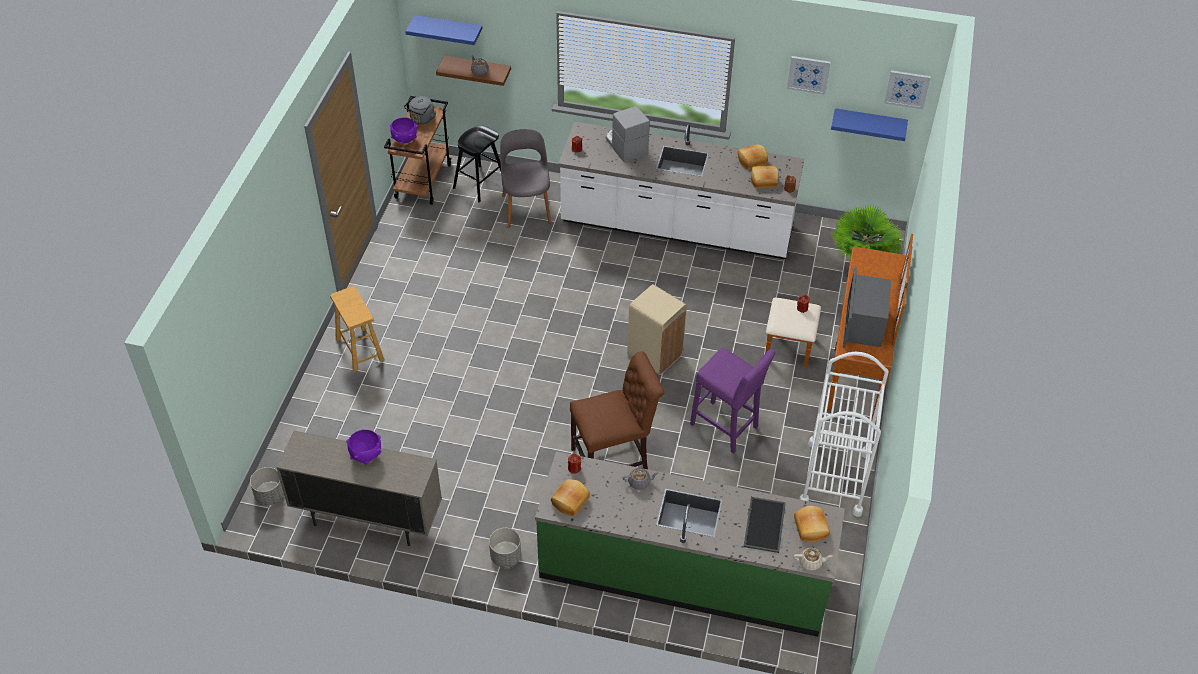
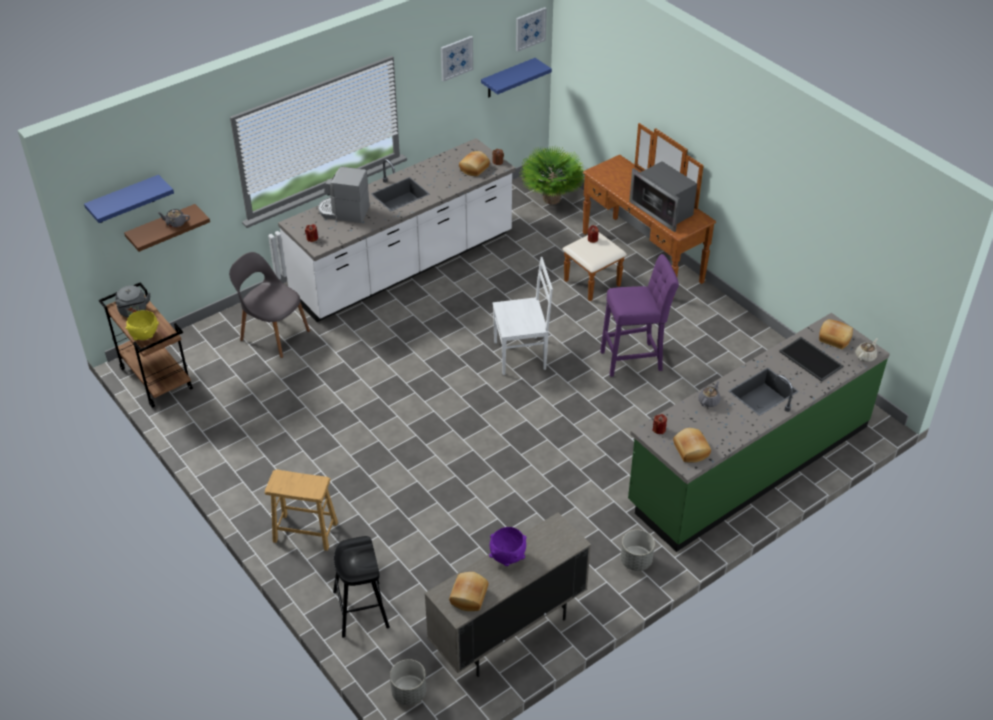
camera: 50 degrees left, 5 degrees down
(405, 140) = (145, 336): purple bowl -> yellow bowl
(479, 184) = (208, 346): black stool -> black stool (361, 609)
(614, 460) = (602, 439): brown chair -> none
(654, 356) = (521, 355): beige trash can -> white chair
(751, 160) = (445, 162): bread -> bread (468, 596)
(835, 478) = (735, 333): white cart -> none

